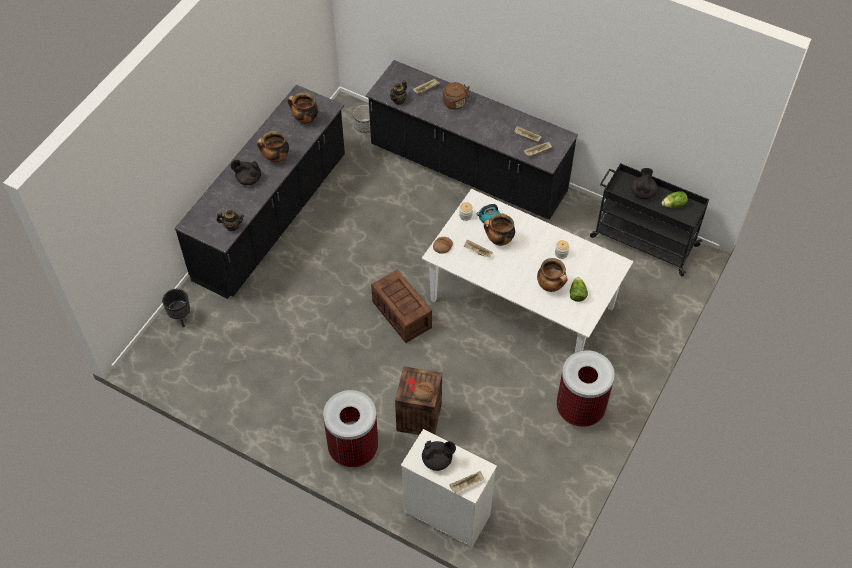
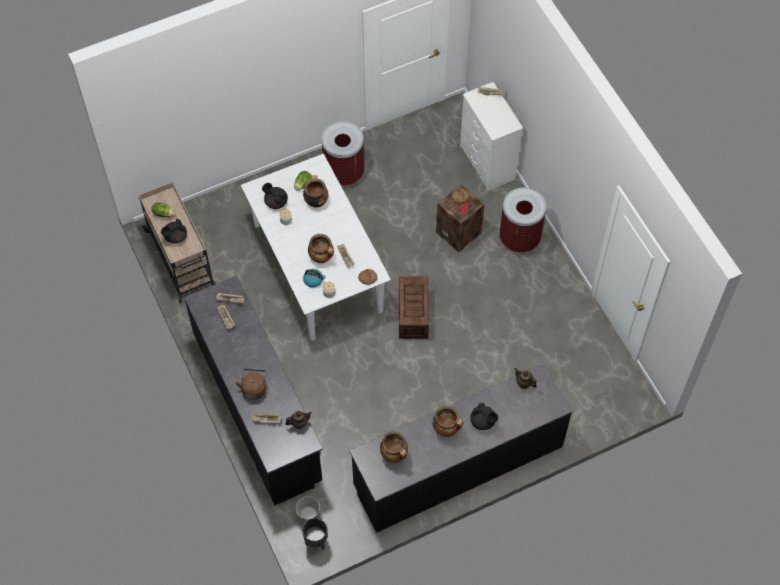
camera: 145 degrees left, 5 degrees up
(181, 318) = (588, 417): black planter -> black planter (316, 542)
(437, 460) = (497, 117): black teapot -> black teapot (276, 202)
(643, 241) = (181, 260): black cart -> beige cart

